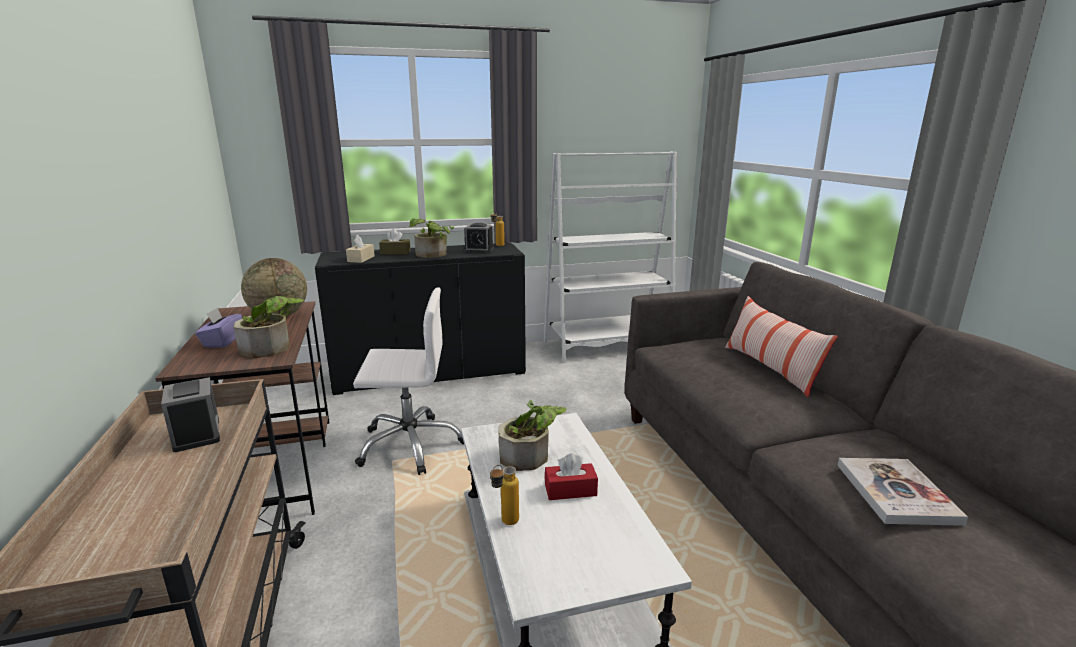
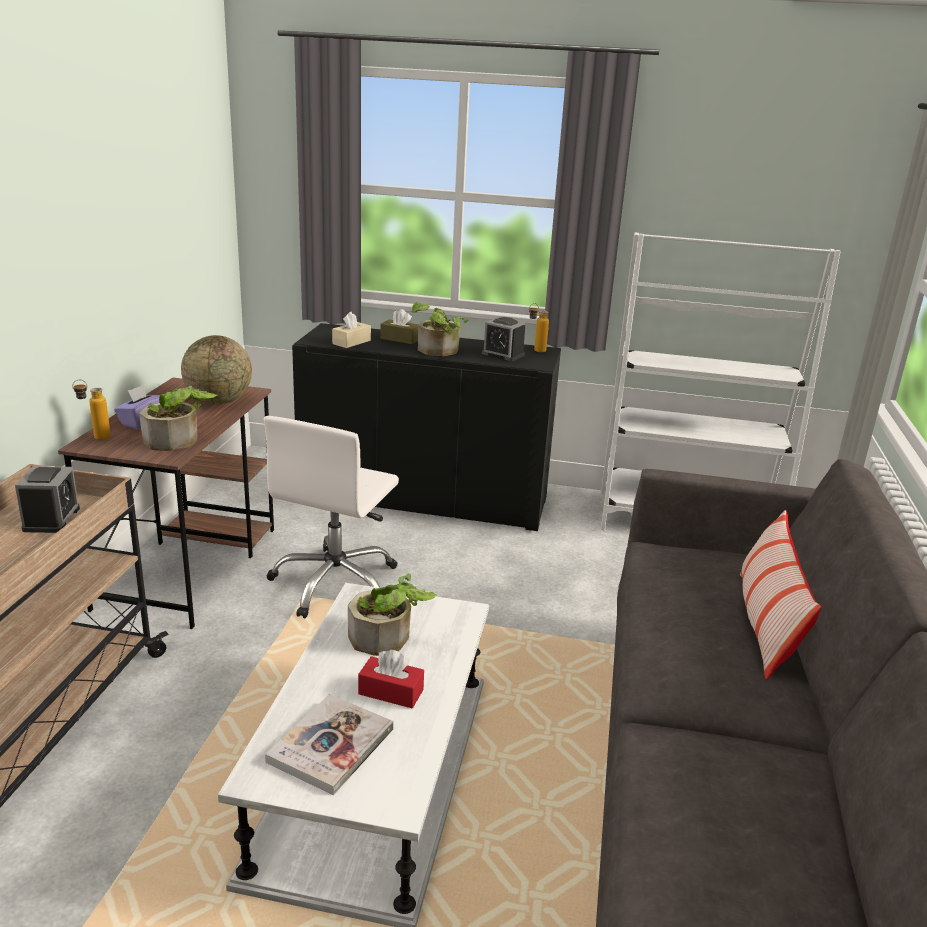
camera: 25 degrees right, 5 degrees up
(410, 444) = (336, 583): white office chair -> white office chair turned 90 degrees clockwise
(504, 523) = (293, 701): bottle -> bottle (95, 438)
(896, 493) = (709, 835): book -> book (331, 745)

